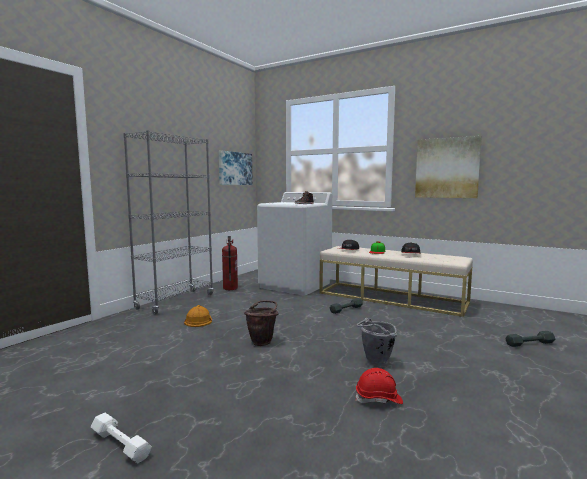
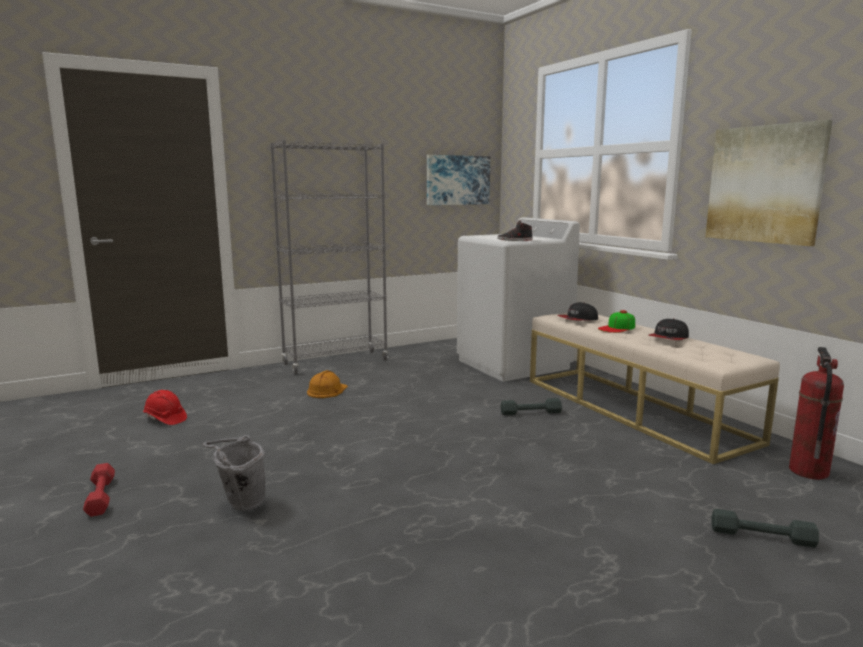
camera: 30 degrees right, 5 degrees up
(121, 444) = (101, 496): white dumbbell -> red dumbbell
(230, 288) = (421, 355): fire extinguisher -> fire extinguisher (808, 471)
(263, 341) = (358, 431): brown bucket -> none
(375, 362) = (452, 492): grey bucket -> grey bucket (240, 504)
(378, 399) = (382, 536): red hard hat -> red hard hat (165, 419)

